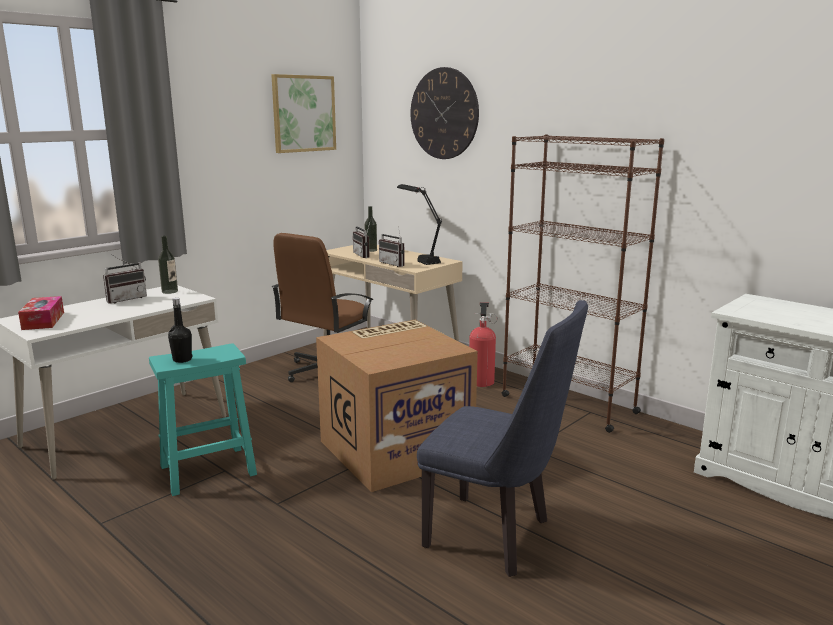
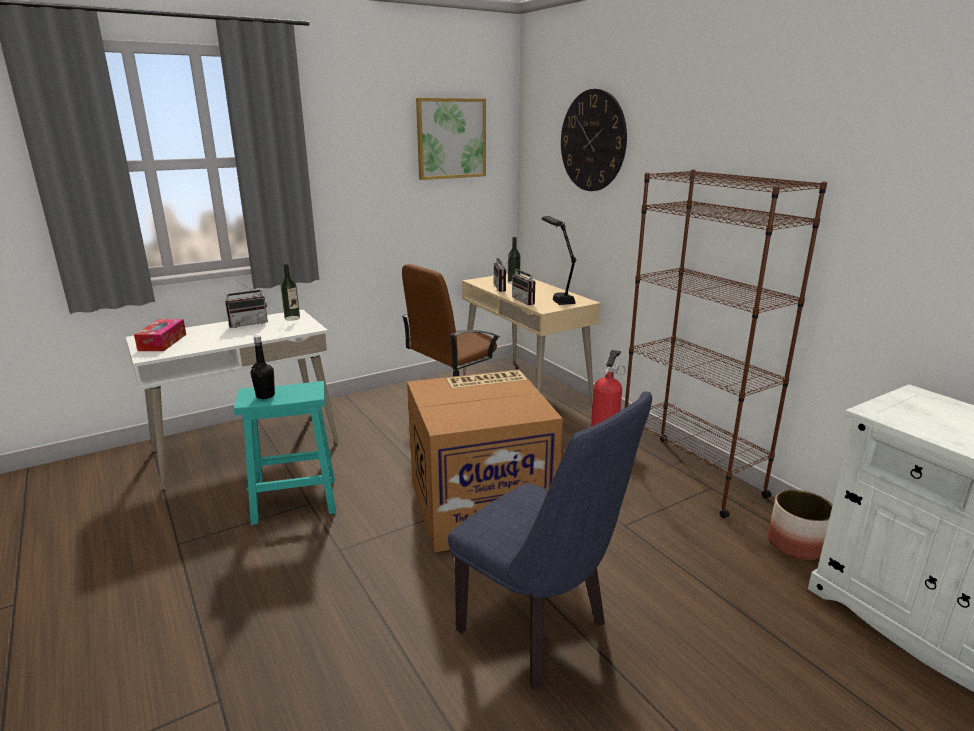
camera: 15 degrees right, 5 degrees up
(673, 443) = (797, 544): none -> planter

